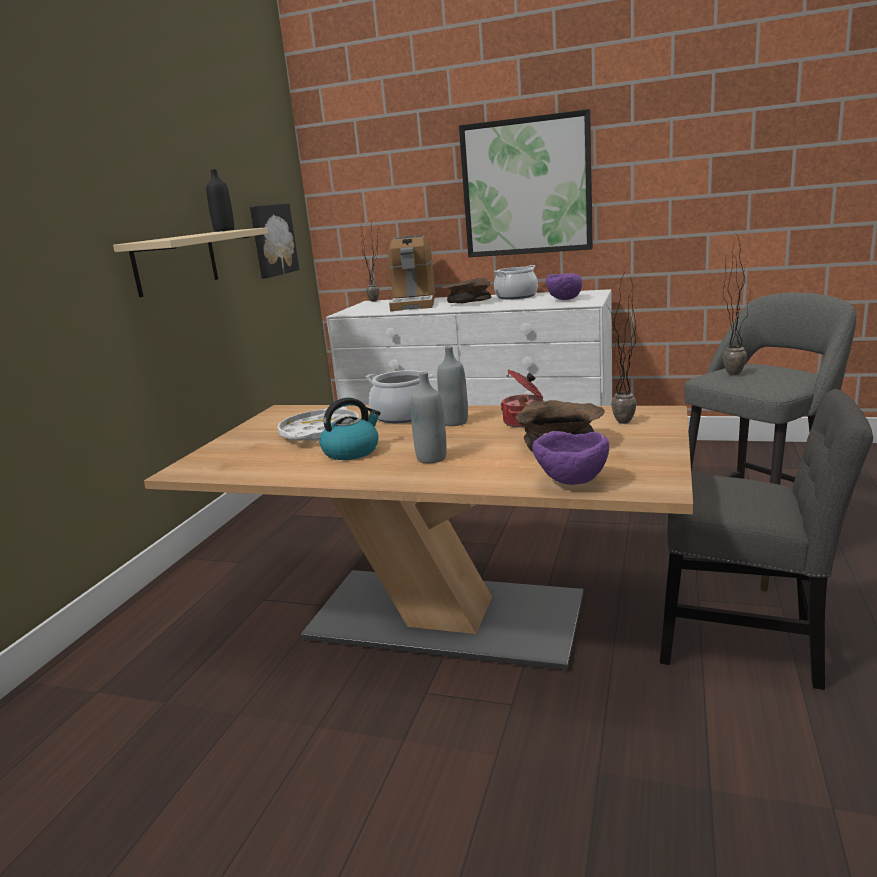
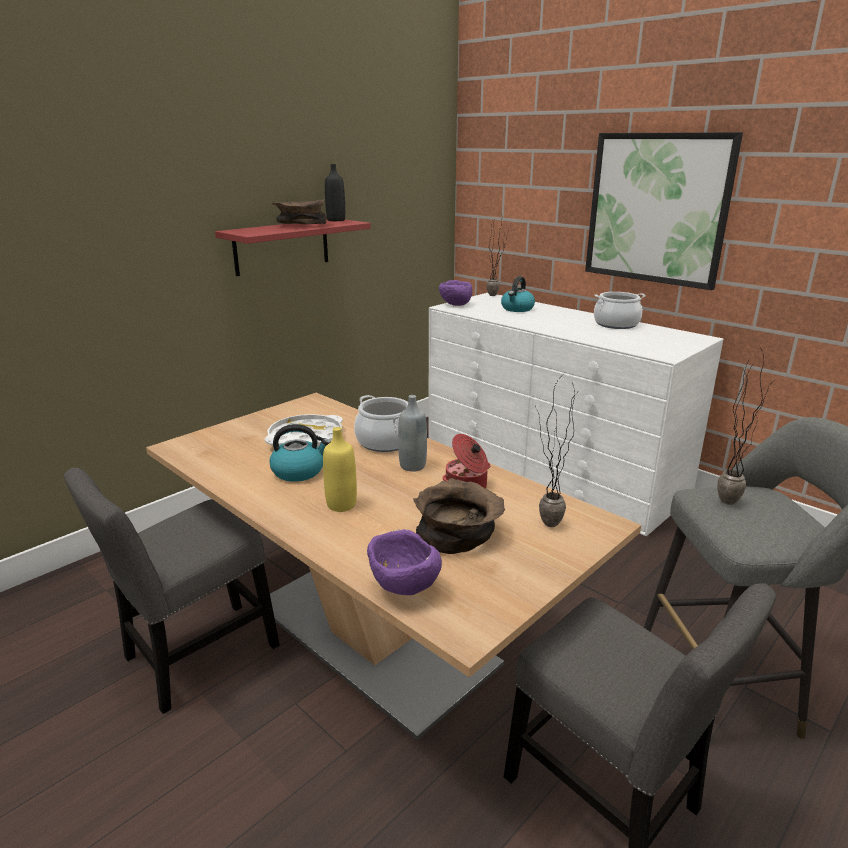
camera: 25 degrees right, 5 degrees up
(176, 262) = (282, 246): beige shelf -> red shelf
(272, 240) = (403, 226): picture -> none
(277, 702) = (195, 657): none -> grey chair
(414, 303) = (517, 309): coffee machine -> kettle
(431, 458) = (341, 505): grey bottle -> yellow bottle
(467, 303) = (560, 322): brown bowl -> brown bowl (299, 225)
(563, 300) = (651, 343): purple bowl -> purple bowl (455, 305)

